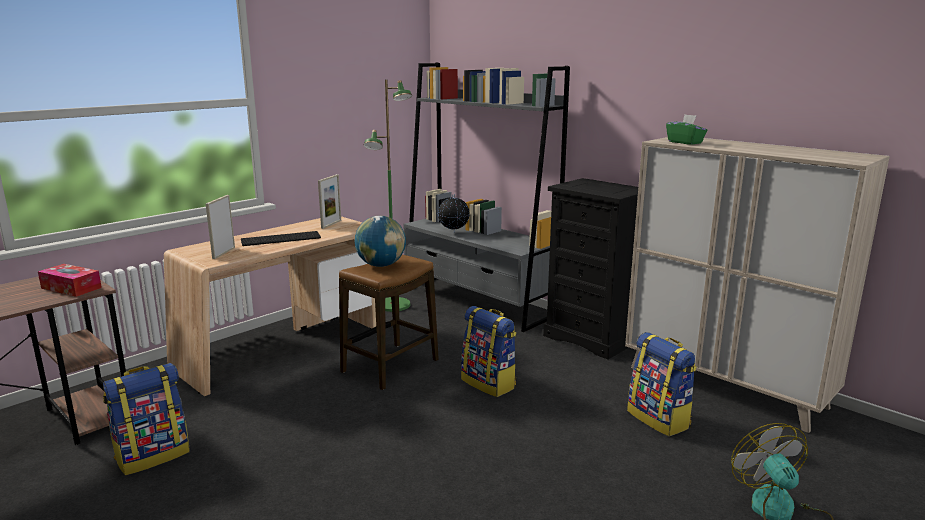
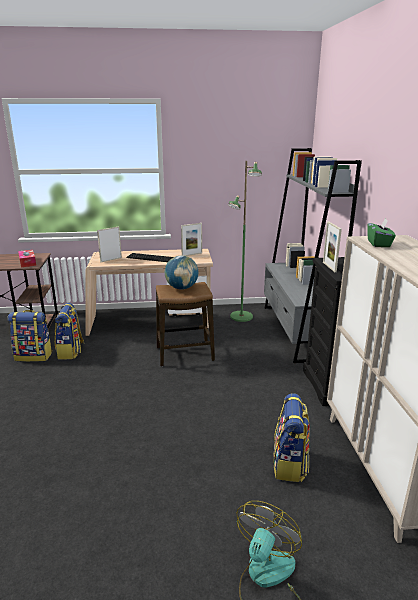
camera: 40 degrees right, 5 degrees up
(453, 233) = (283, 277): globe -> none
(489, 383) = (220, 387): backpack -> backpack (71, 351)
(584, 190) = (329, 267): none -> picture frame

